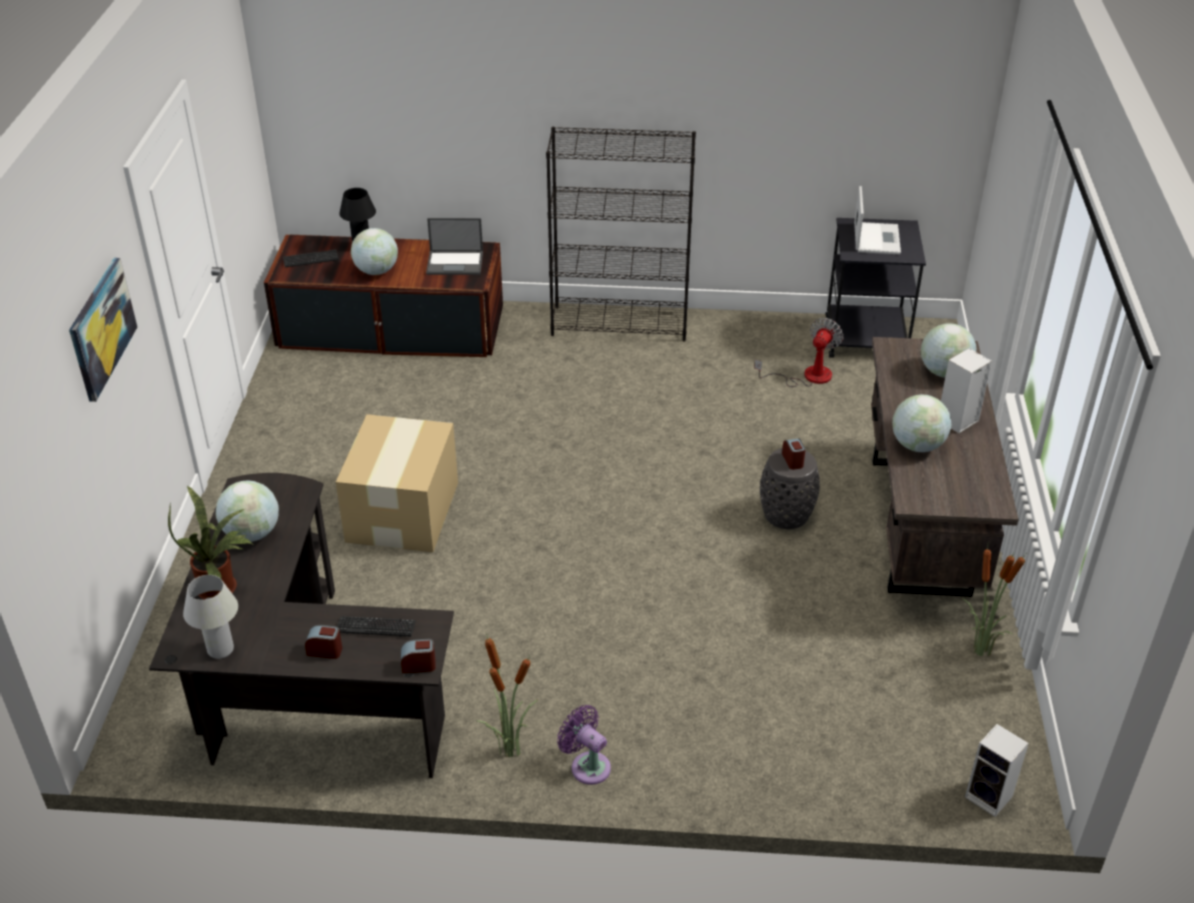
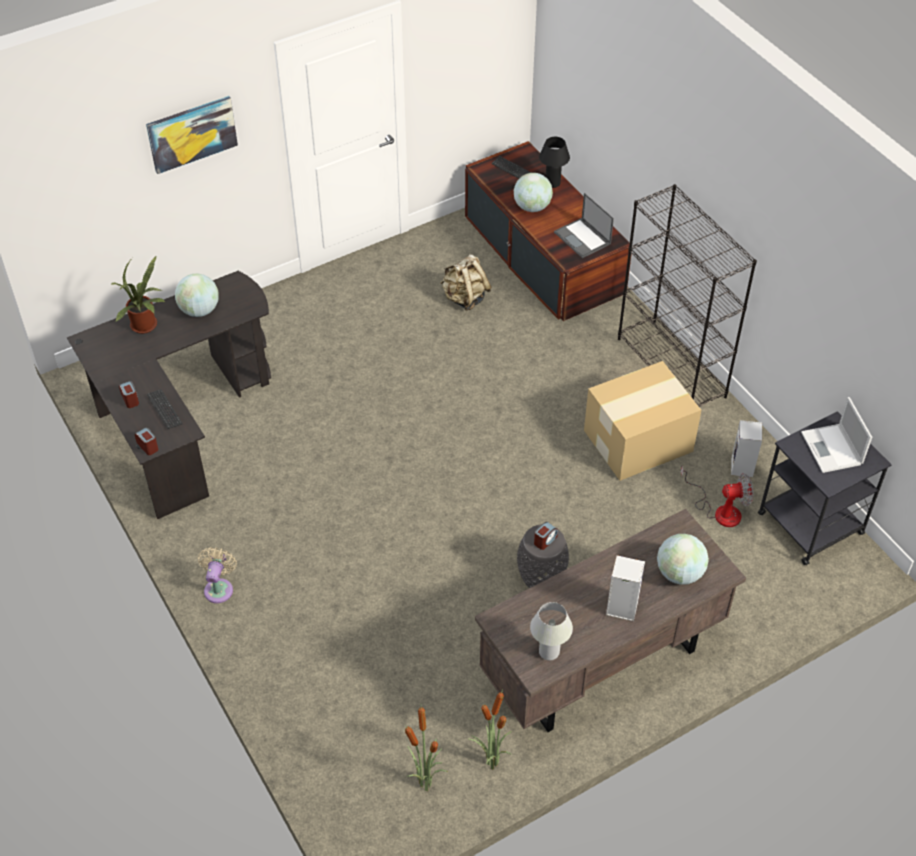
camera: 55 degrees right, 10 degrees up
(220, 650) = (99, 356): white table lamp -> white table lamp (549, 652)
(387, 399) = (465, 298): none -> beige backpack
(401, 512) = (362, 372): cardboard box -> cardboard box (636, 441)
(509, 750) = (204, 542): potted plant -> potted plant (426, 782)
(587, 765) = (219, 588): purple fan -> beige fan
(876, 238) = (832, 449): laptop -> laptop turned 105 degrees clockwise
(917, 445) = (567, 595): globe -> none
(990, 797) = (349, 826): speaker -> speaker (742, 468)

